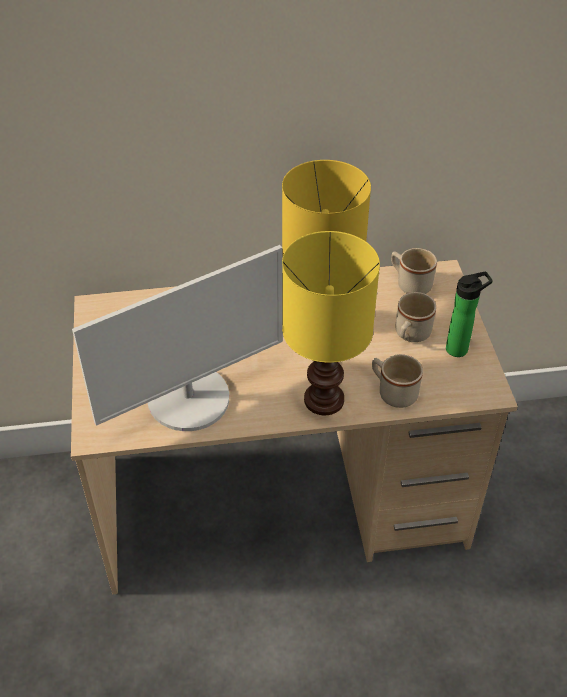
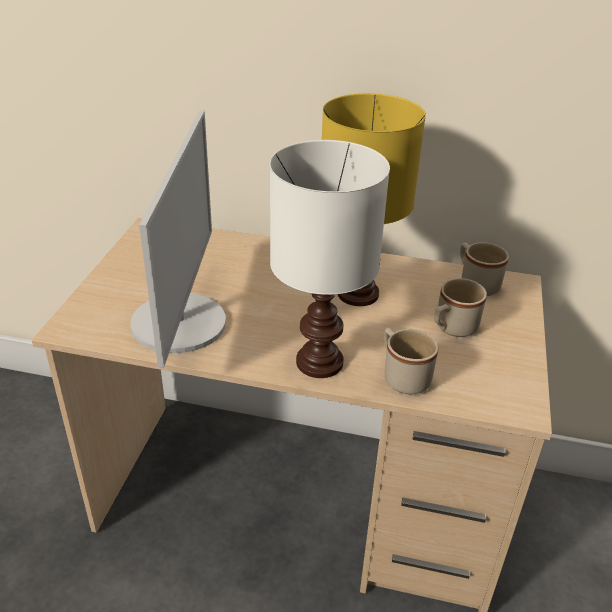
camera: 20 degrees right, 10 degrees down
(189, 399) = (180, 323): monitor -> monitor turned 75 degrees counterclockwise
(323, 401) = (318, 363): yellow table lamp -> white table lamp
(460, 348) = (505, 355): bottle -> none

